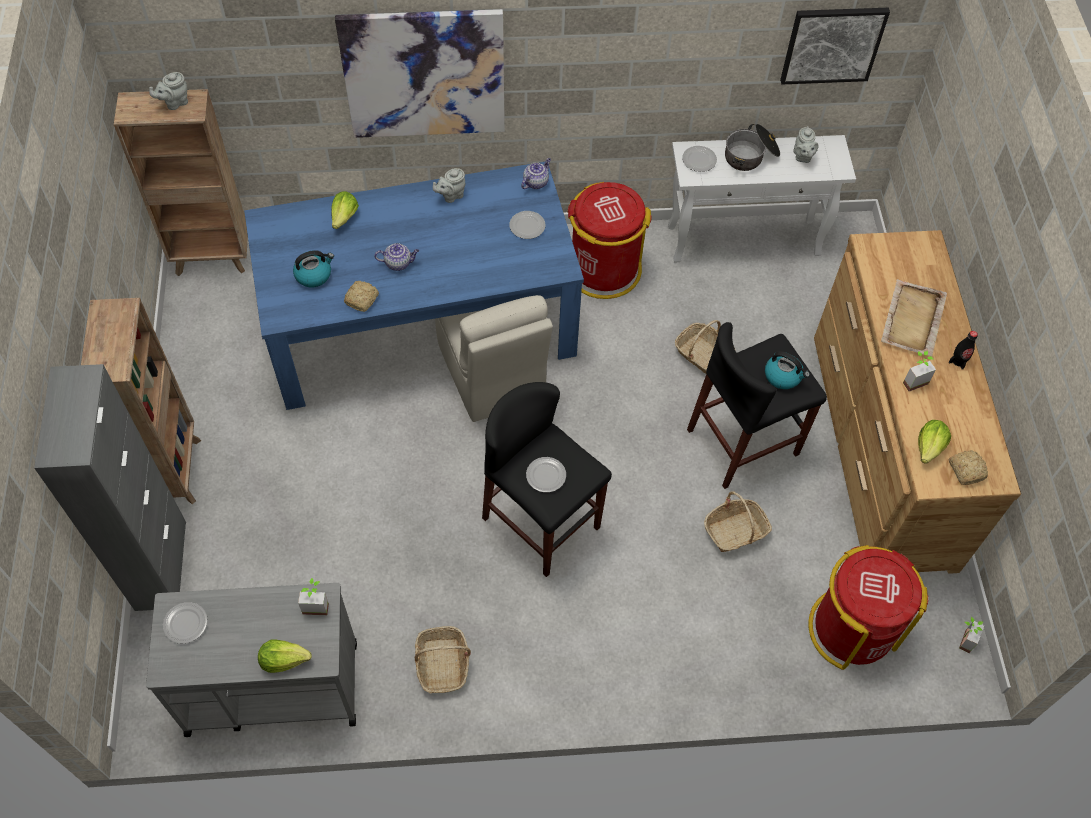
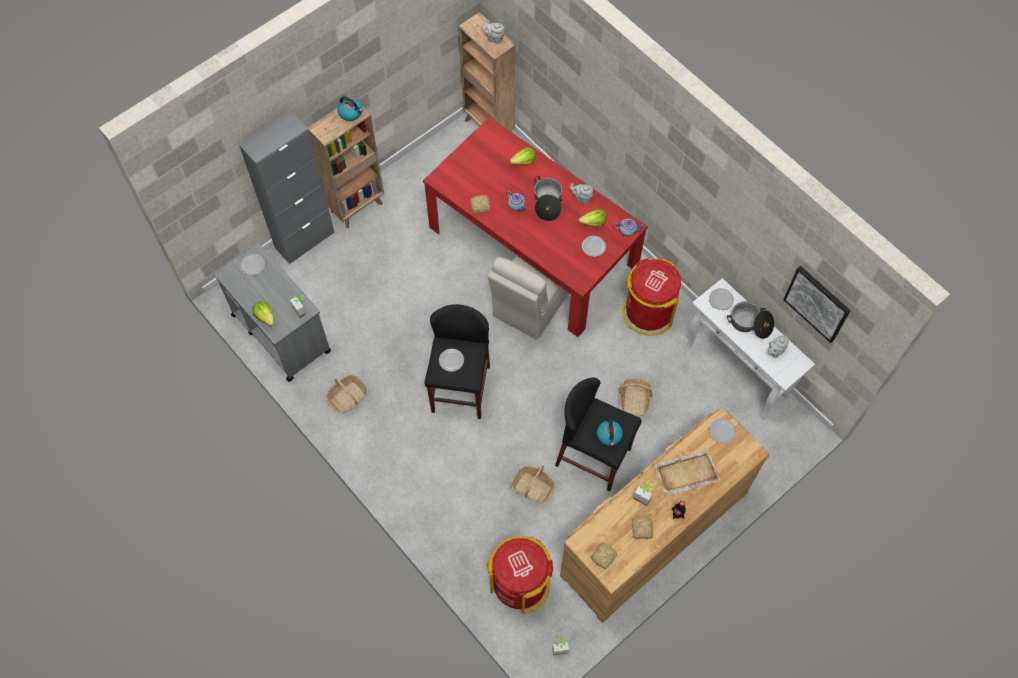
camera: 55 degrees right, 5 degrees up
(314, 275) = (477, 175): kettle -> kettle (351, 113)
(420, 324) = (532, 249): blue dining table -> red dining table
(424, 74) = (611, 126): picture -> none
(424, 231) = (547, 203): none -> cooking pot
(882, 253) = (722, 431): none -> plate
(929, 447) = (603, 529): lettuce -> lettuce (593, 223)
(956, 409) = (641, 530): none -> bread

